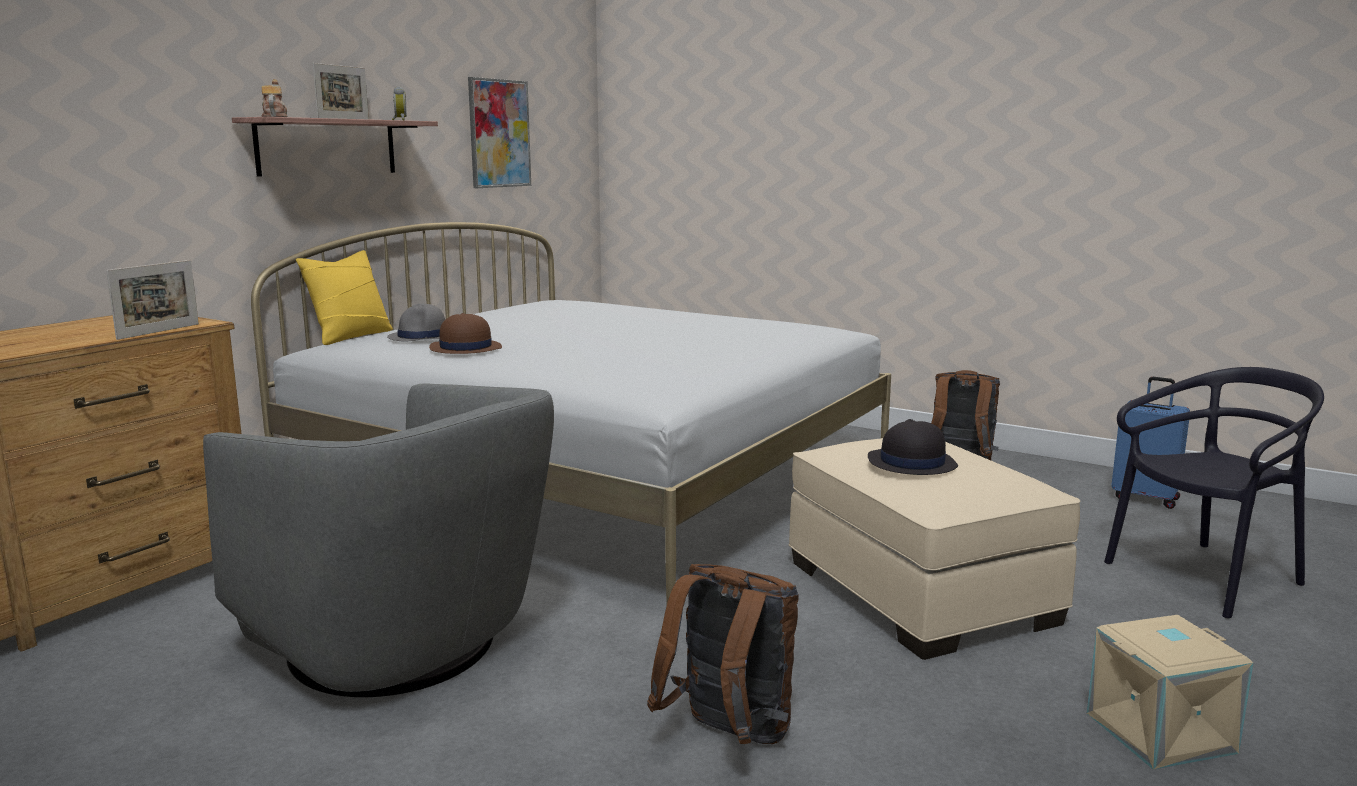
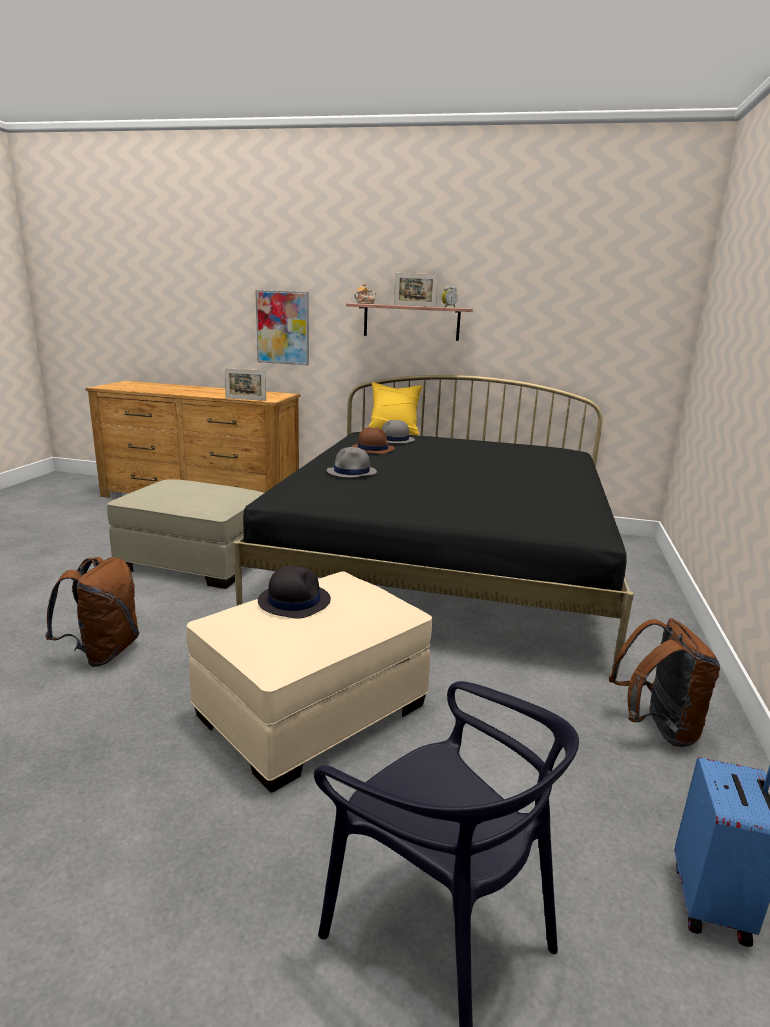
camera: 70 degrees right, 5 degrees up
(396, 647) = (194, 561): grey armchair -> beige ottoman
(499, 133) = (564, 319): picture -> picture (282, 327)
(591, 364) = (352, 472): none -> grey hat
(596, 481) = (443, 567): white bed -> black bed
(1161, 734) = (79, 840): beige storage box -> none

